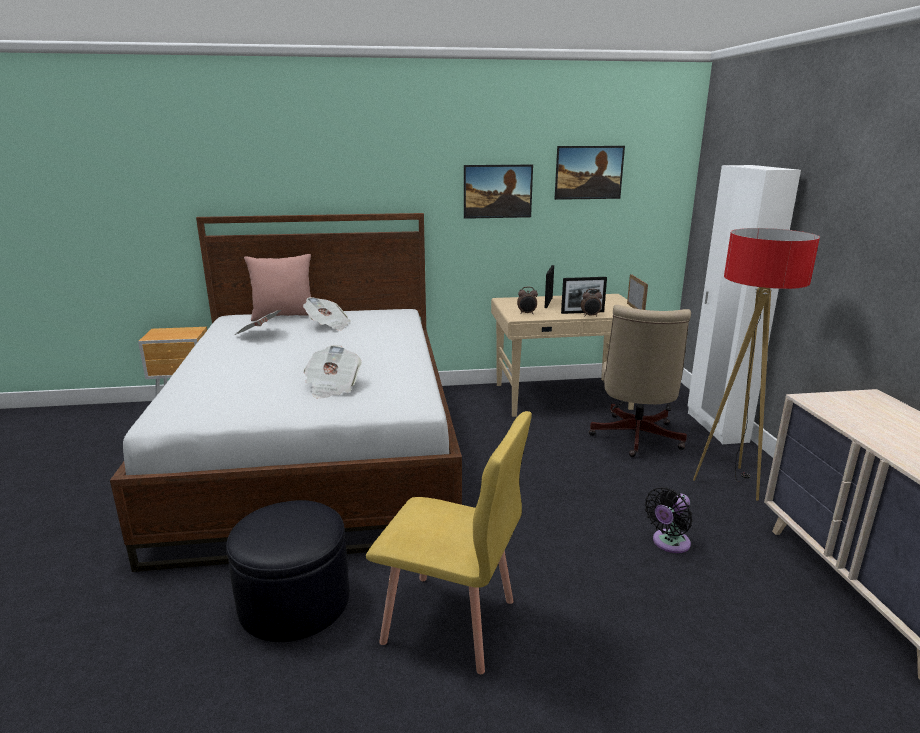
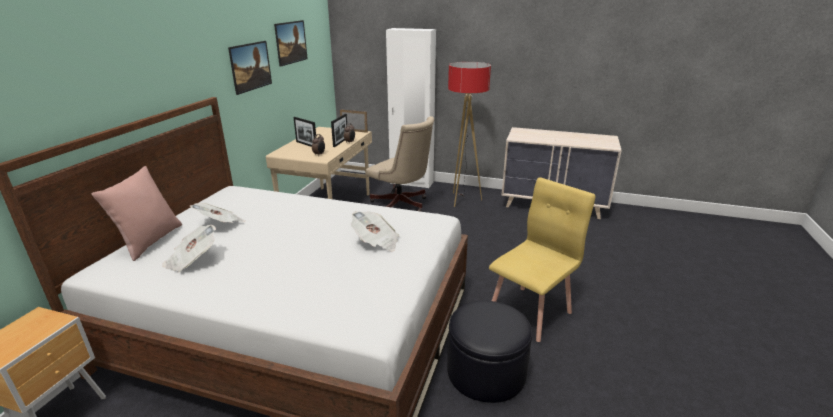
camera: 65 degrees left, 5 degrees up
(668, 543) = (500, 232): black fan -> none

